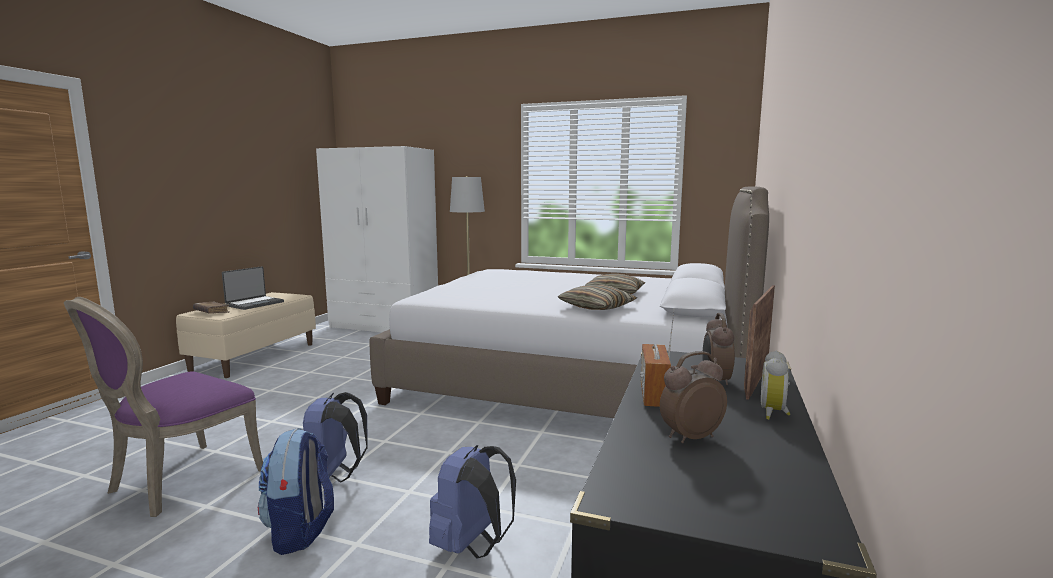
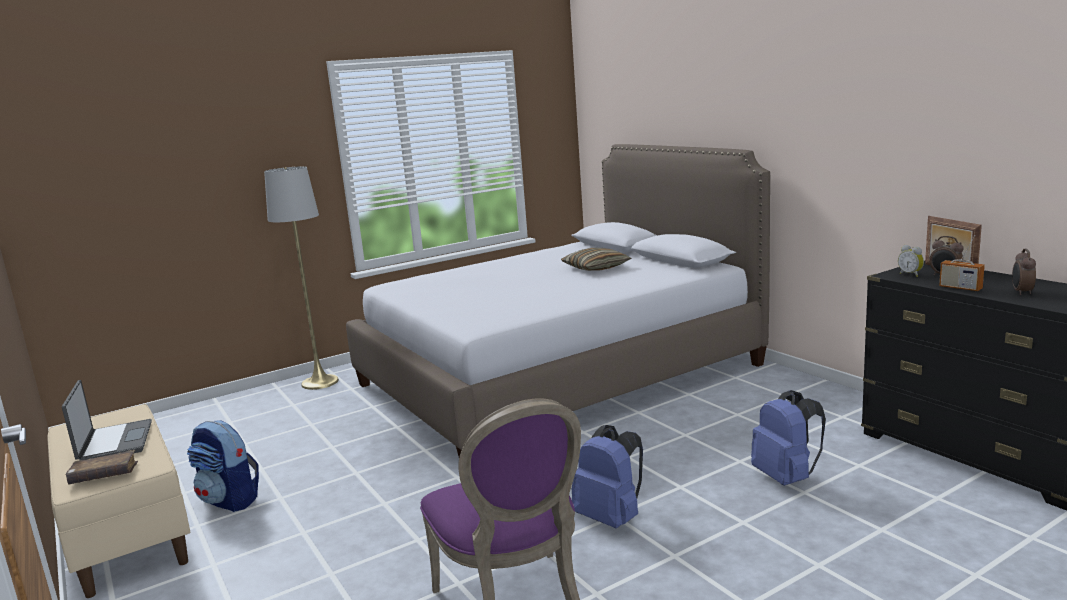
camera: 50 degrees left, 5 degrees up
(300, 531) = (699, 545): backpack -> backpack (230, 500)
(384, 325) = (181, 423): white wardrobe -> none
(596, 307) = (636, 280): pillow -> none
(775, 413) = (999, 276): alarm clock -> alarm clock (911, 274)

